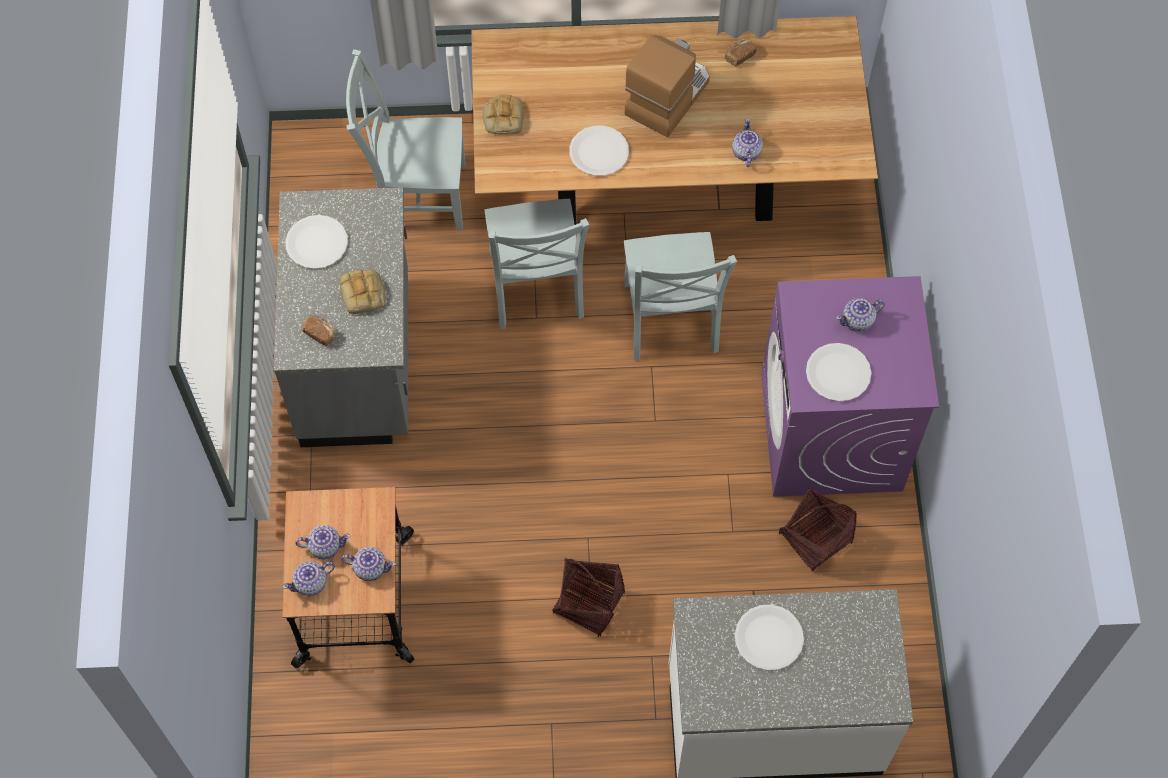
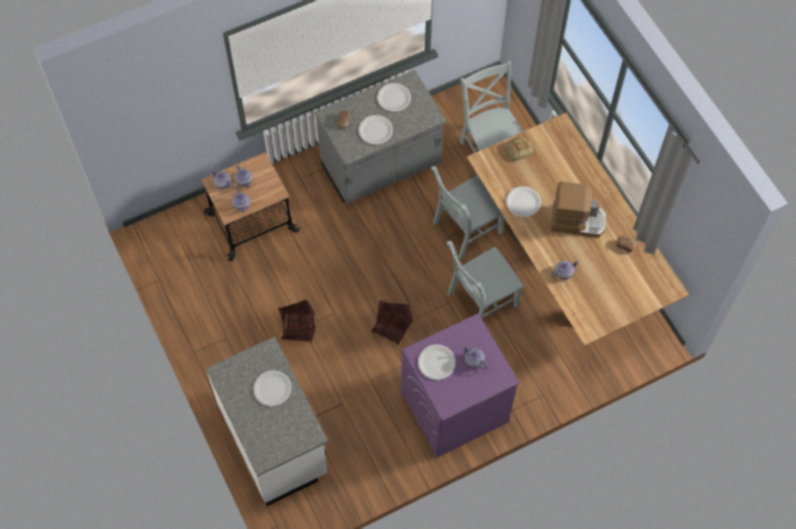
camera: 65 degrees right, 0 degrees up
(364, 294) = (375, 130): bread -> white plate
(815, 538) = (386, 423): basket -> basket (392, 327)

